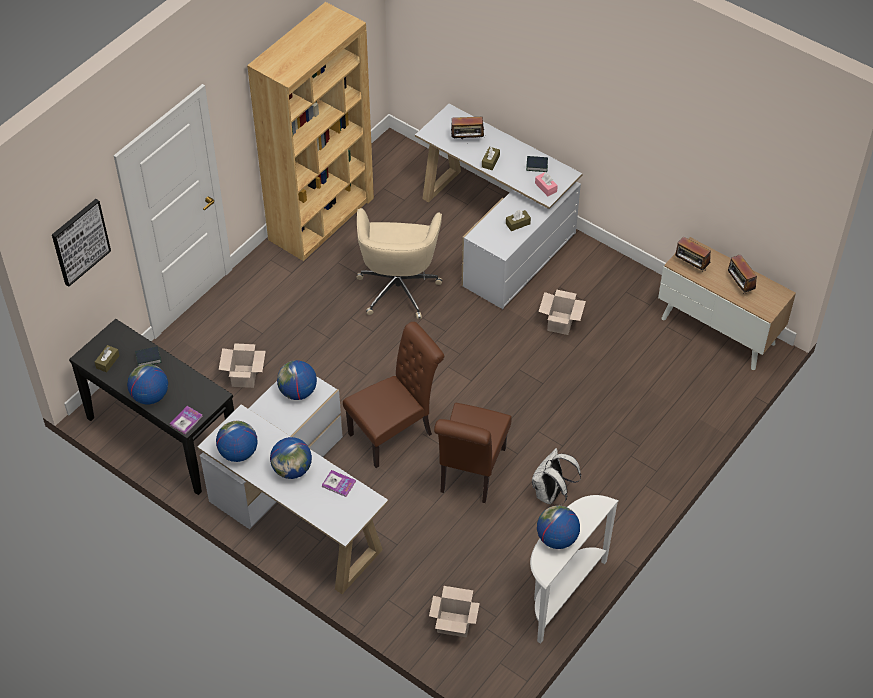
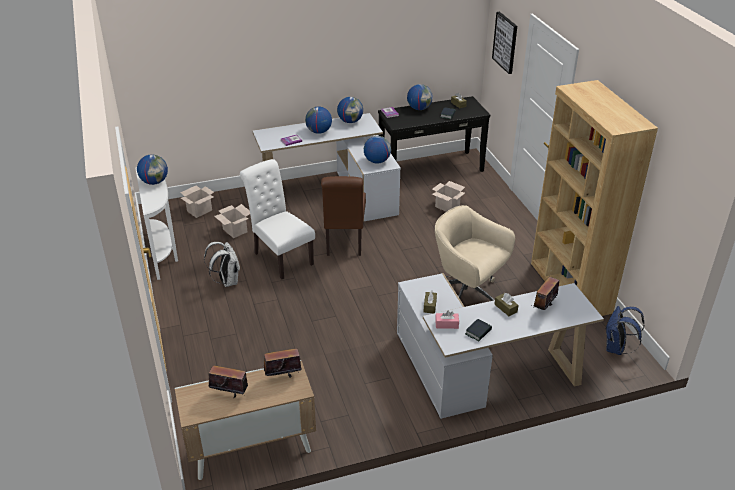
camera: 125 degrees right, 15 degrees down
(387, 161) = (616, 348): none -> blue backpack
(470, 474) = (280, 257): brown chair -> white chair
(560, 323) = (354, 358): cardboard box -> cardboard box (234, 230)

